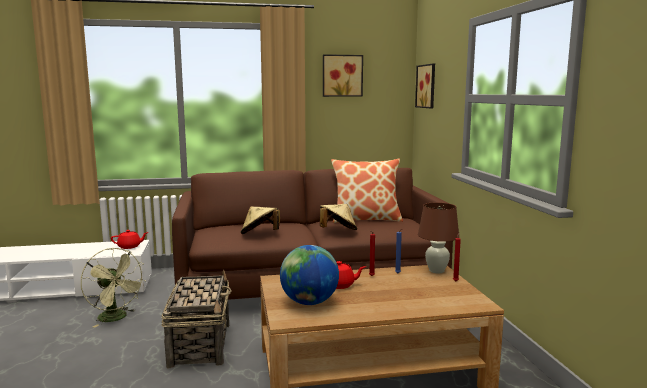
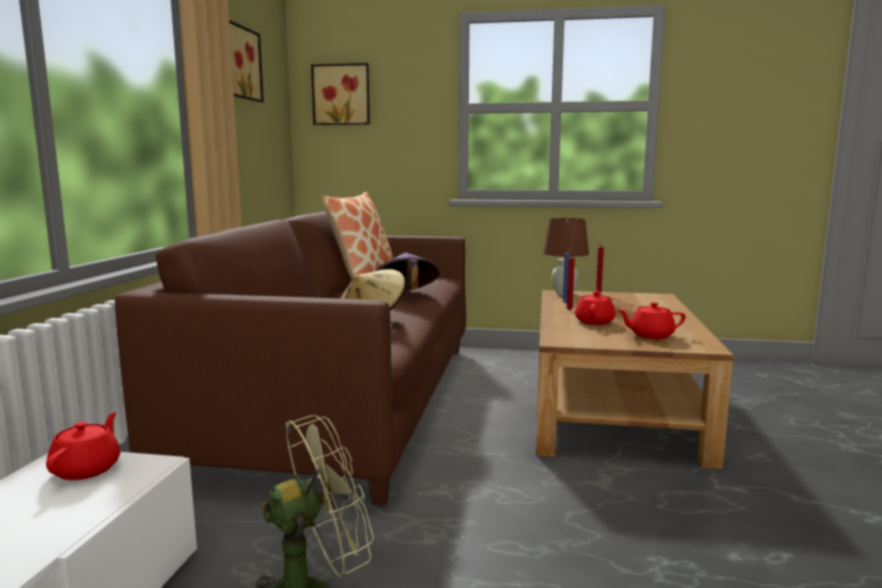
camera: 70 degrees left, 0 degrees up
(200, 344) = (504, 500): basket -> none
(309, 302) = (650, 335): globe -> red teapot
(338, 231) = (407, 294): beige hat -> purple hat

